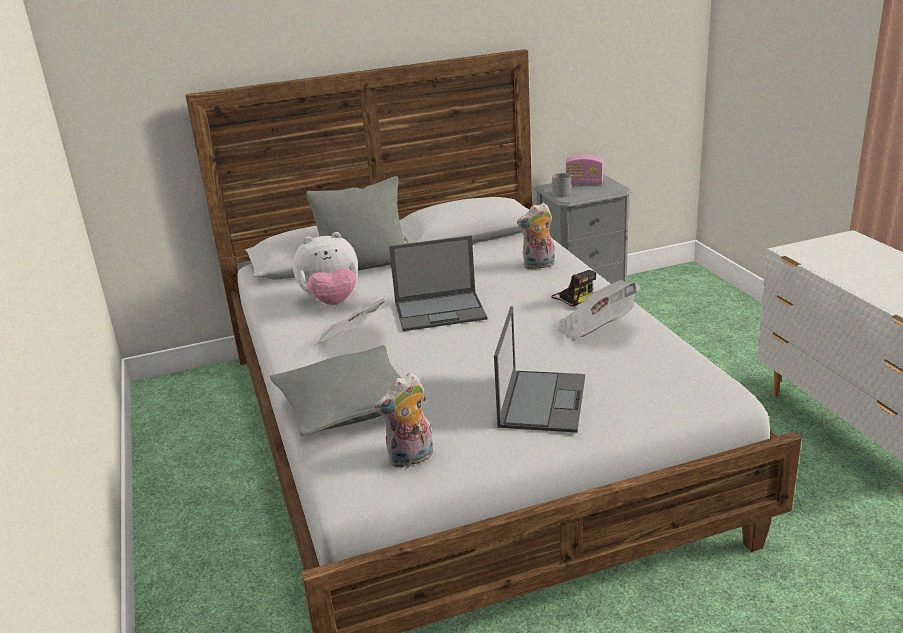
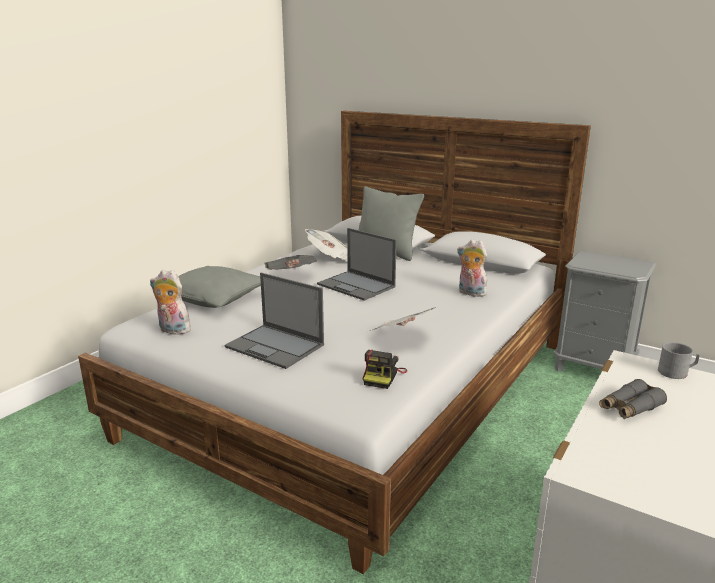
camera: 50 degrees right, 5 degrees down
(331, 301) = (331, 258): plush toy -> newspaper
(542, 400) = (276, 346): laptop -> laptop turned 60 degrees clockwise
(563, 192) = (586, 260): grey mug -> grey mug (676, 372)
(575, 298) = (438, 317): camera -> camera (383, 376)
(584, 183) = (620, 261): radio -> none
(863, 277) = (630, 408): none -> grey binoculars

